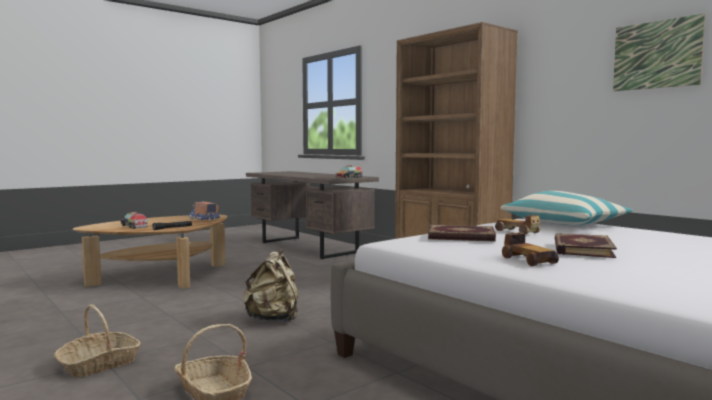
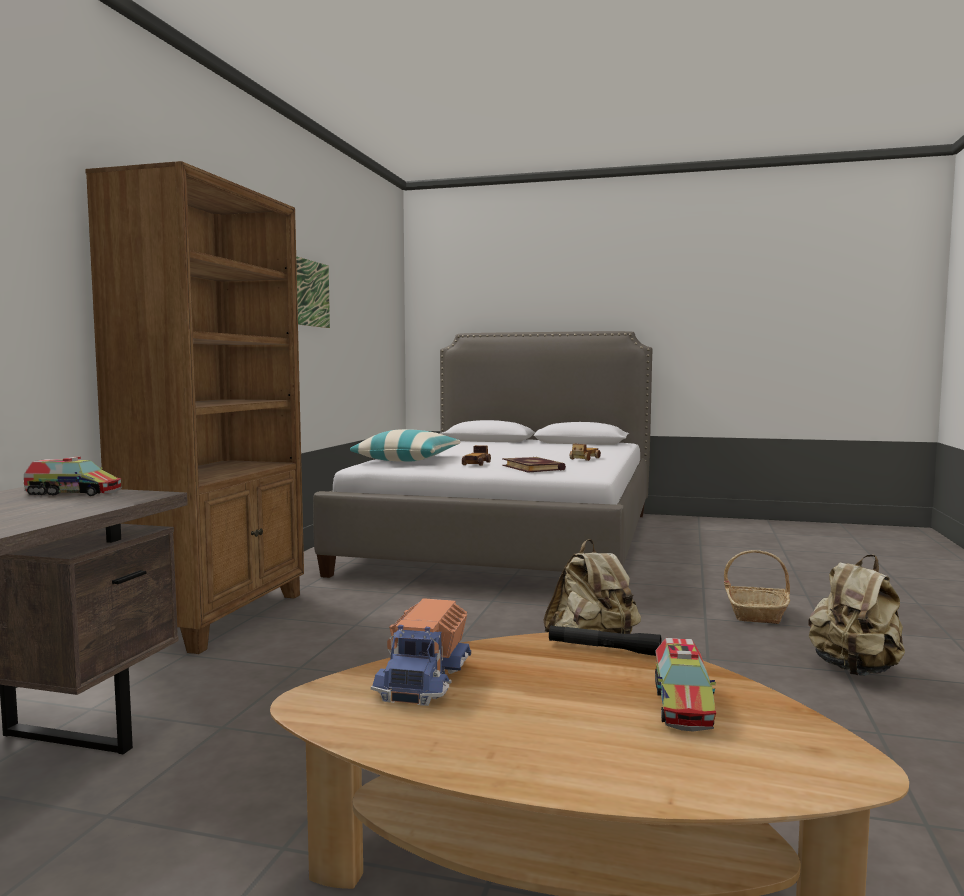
camera: 125 degrees left, 0 degrees up
(99, 364) = (855, 670): basket -> beige backpack
(581, 249) = (526, 455): book -> none

